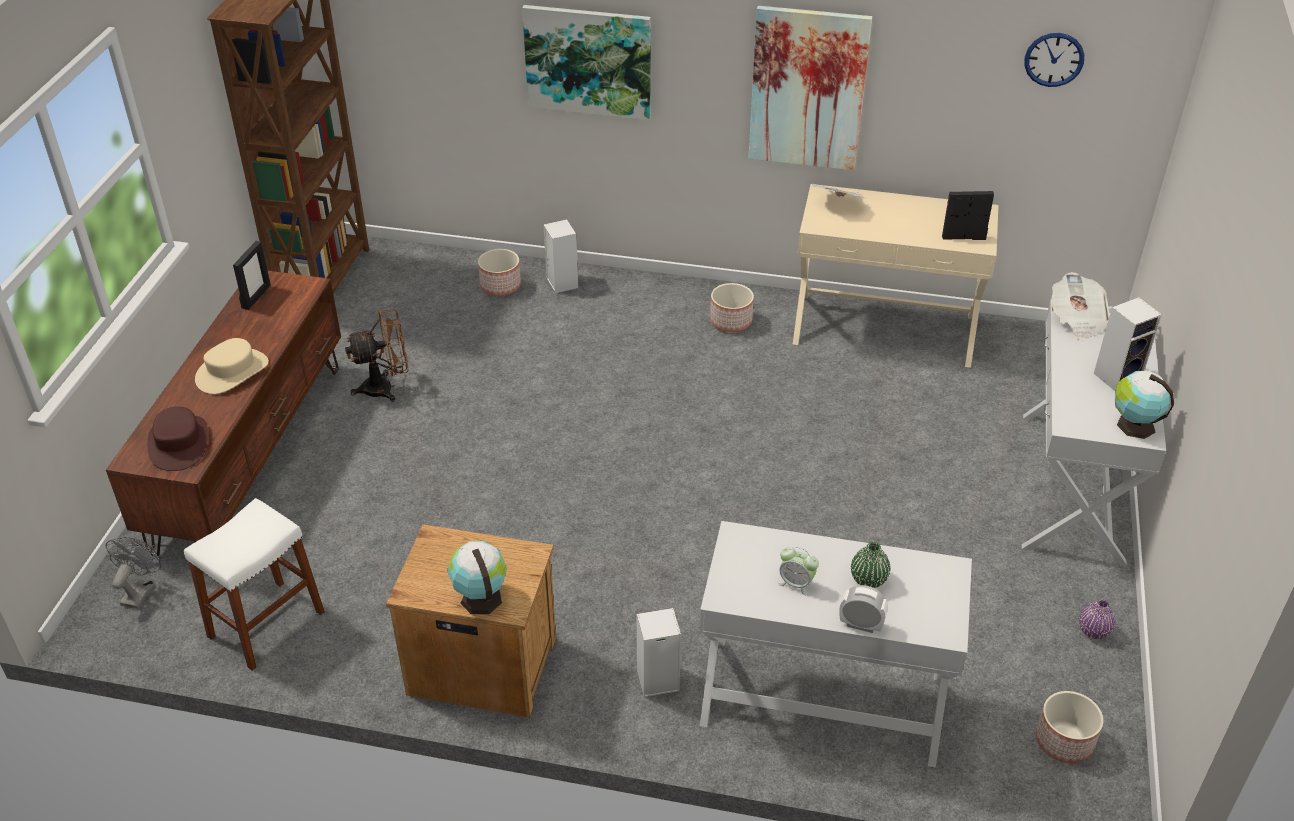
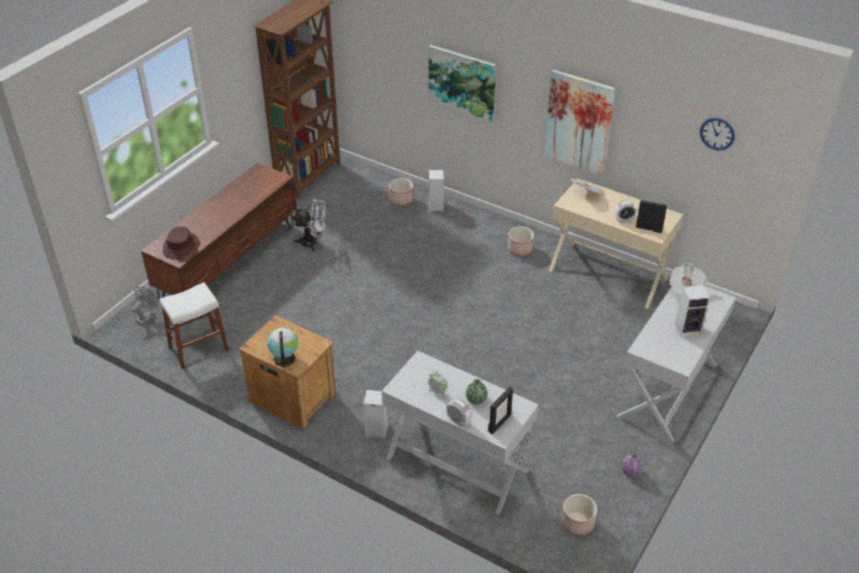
camera: 20 degrees right, 0 degrees up
(232, 372) = (221, 215): beige hat -> none
(256, 296) = (251, 178): picture frame -> picture frame (499, 423)
(386, 387) = (313, 243): brown fan -> white fan
(919, 232) = (624, 220): none -> alarm clock
(1133, 425) = (678, 358): globe -> none

